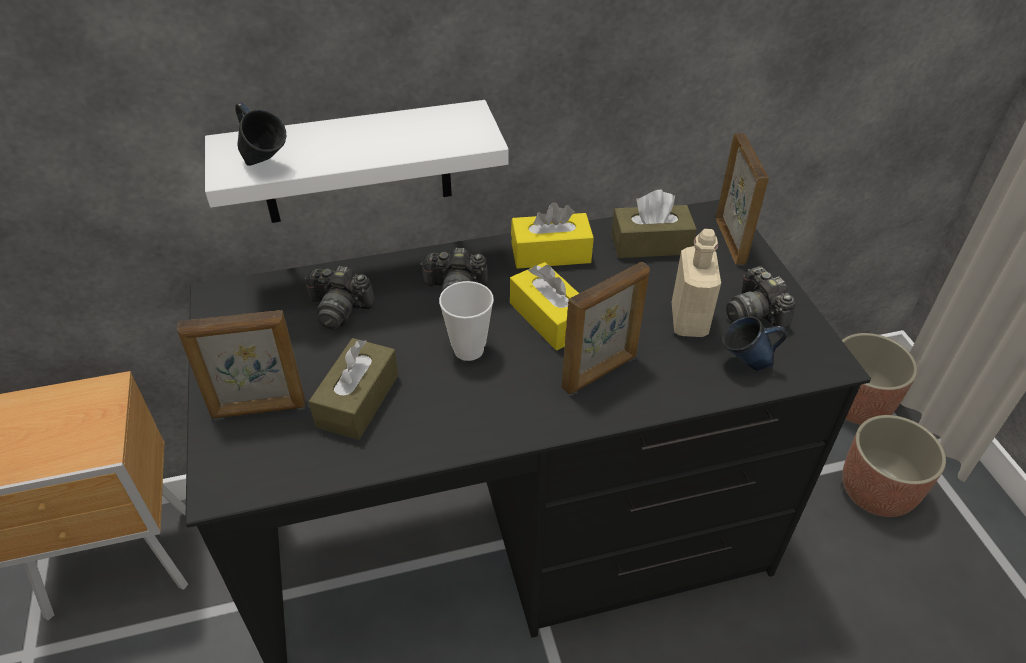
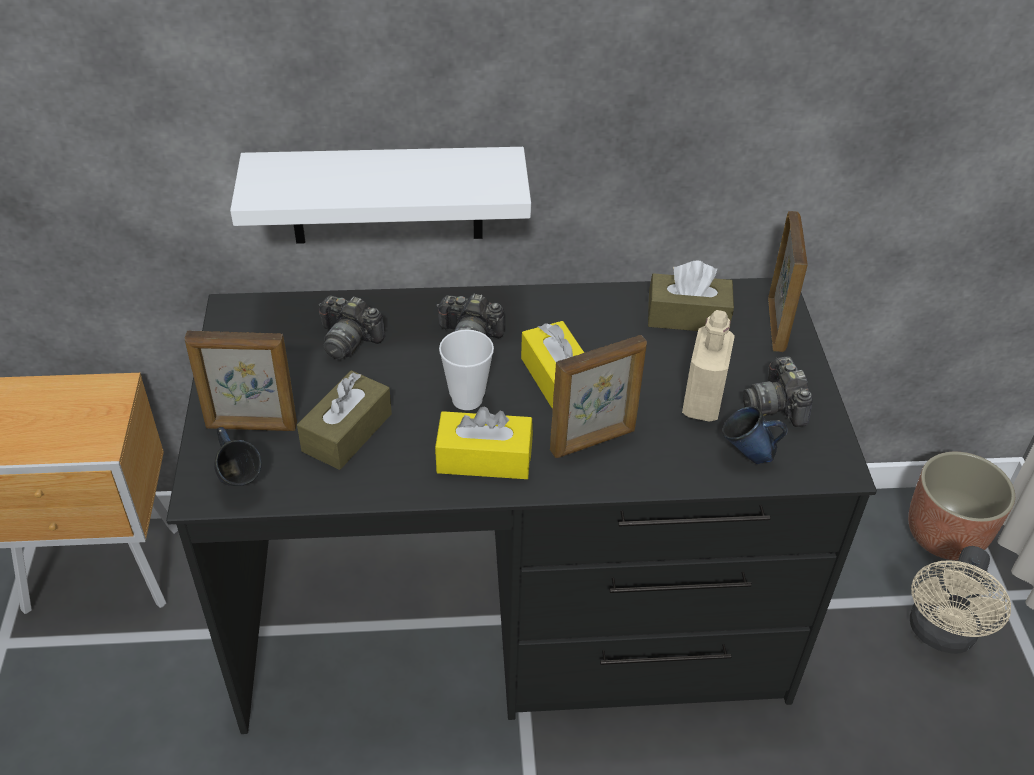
camera: 10 degrees right, 0 degrees up
(264, 165) = (290, 191): blue mug -> blue mug (239, 484)
(550, 253) = (578, 312): yellow tissue box -> yellow tissue box (484, 458)
(877, 491) = (940, 635): planter -> beige fan

